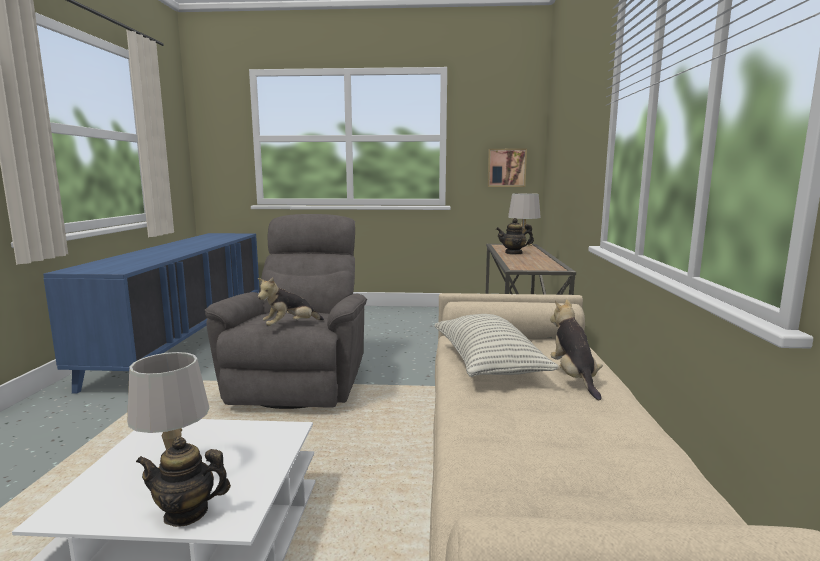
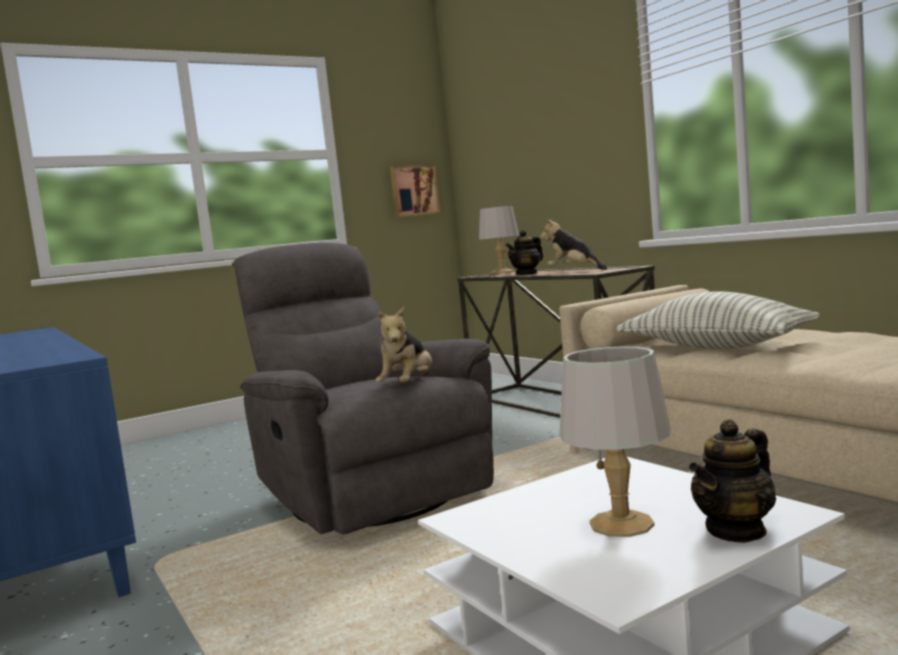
camera: 35 degrees left, 5 degrees down
(574, 378) = (803, 334): plush toy -> plush toy (574, 271)

